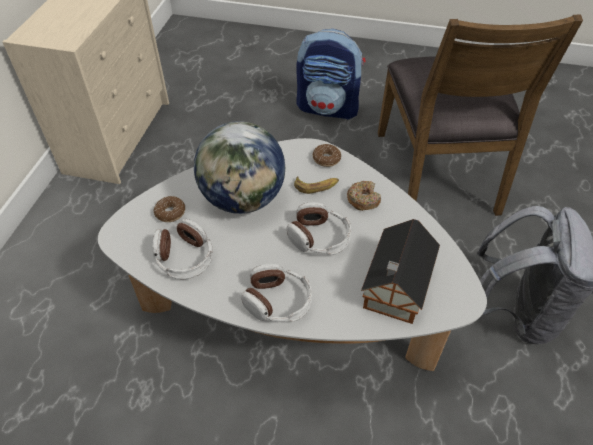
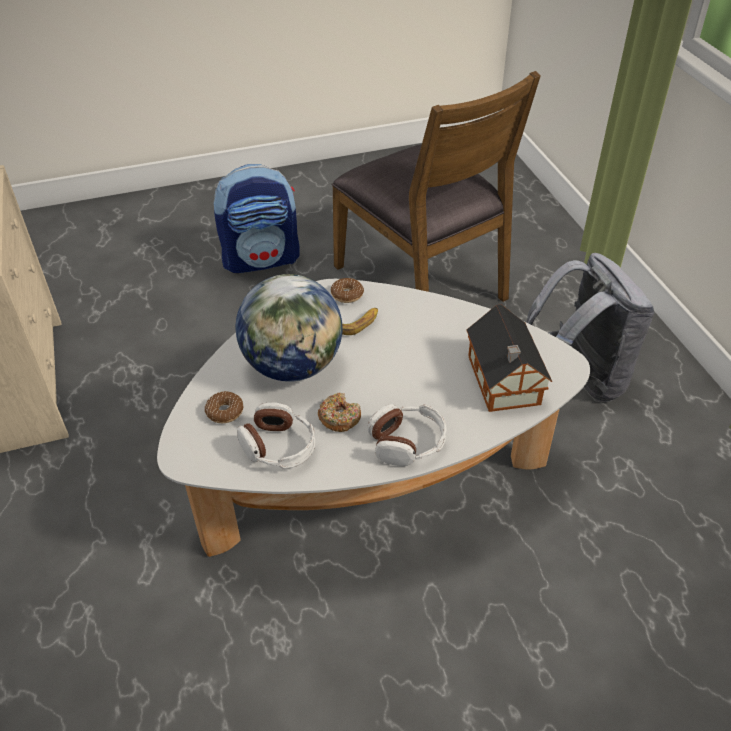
camera: 30 degrees left, 5 degrees down
(319, 237) = (400, 369): headphones -> none
(363, 199) = (413, 318): donut -> donut (339, 417)

